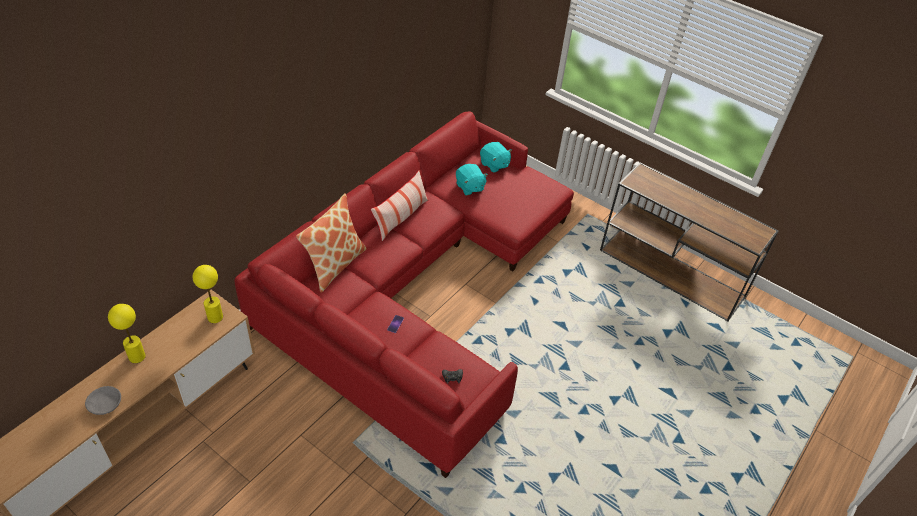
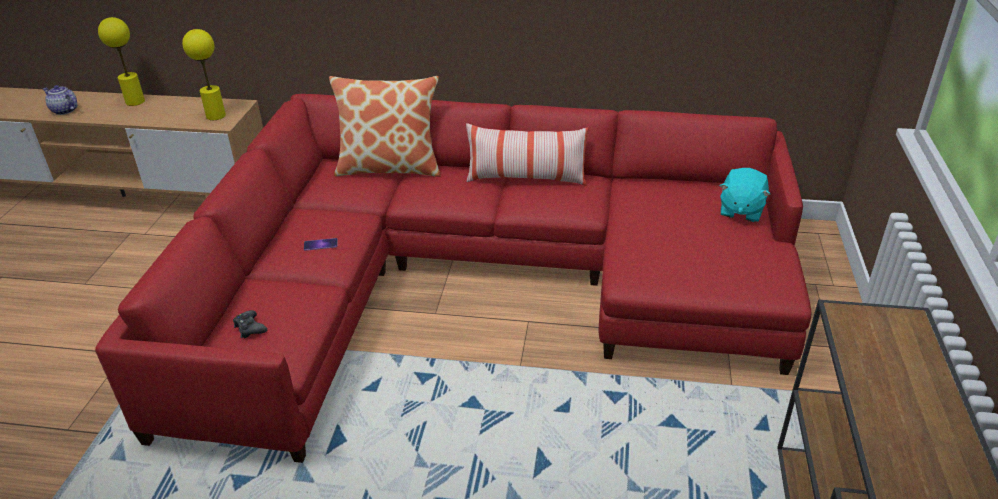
camera: 65 degrees right, 10 degrees down
(104, 404) = (64, 110): grey bowl -> teapot
(469, 187) = (658, 207): turquoise plush toy -> none

